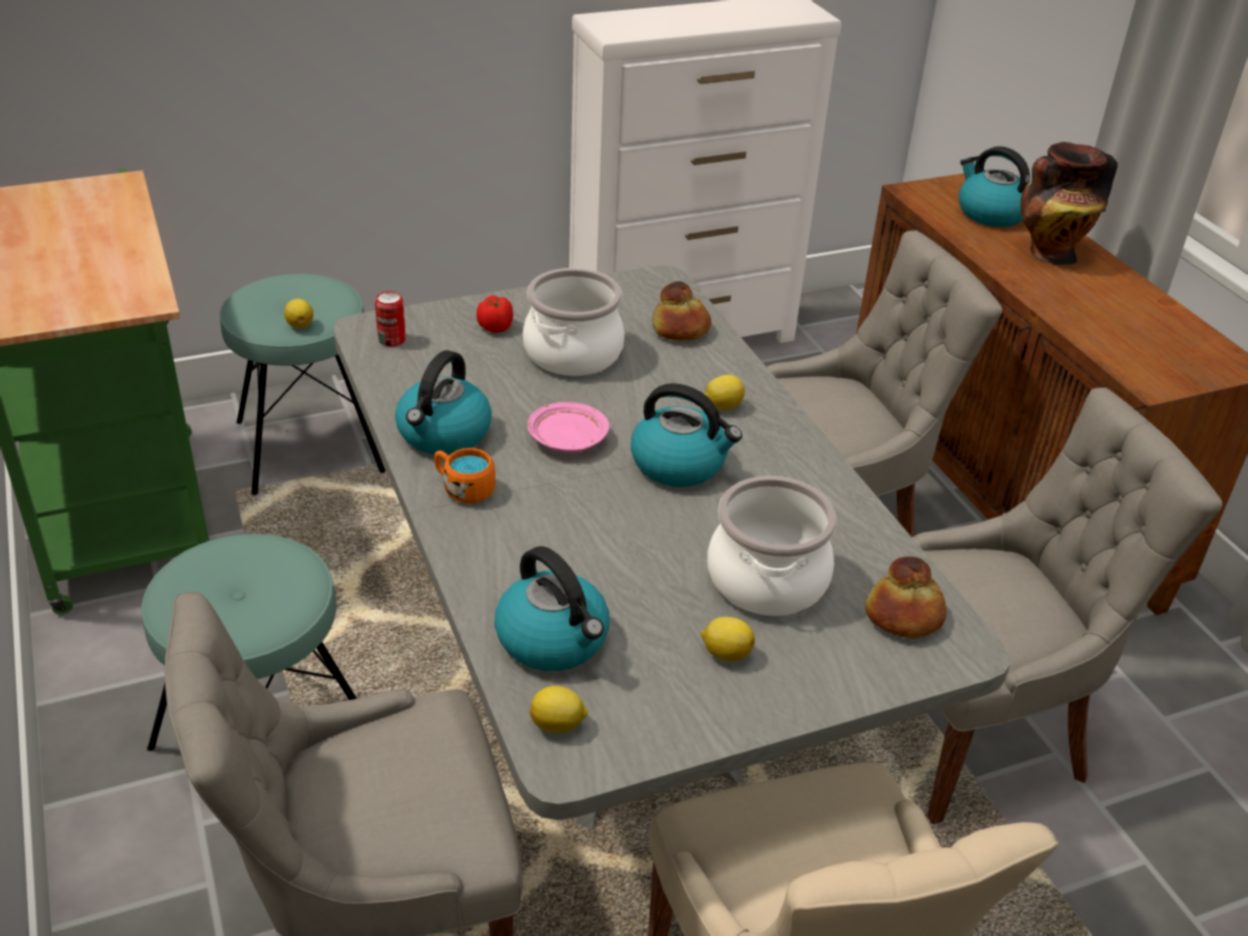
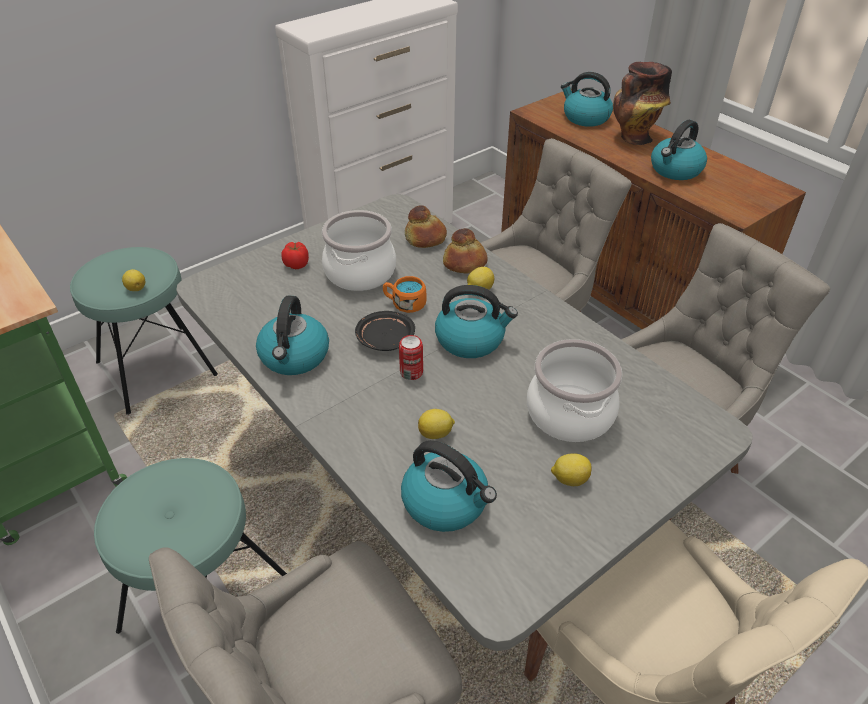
camera: 15 degrees left, 5 degrees up
(392, 340) = (225, 291): can -> can (411, 372)
(463, 488) = (327, 397): orange mug -> orange mug (404, 304)
(558, 725) = (481, 573): lemon -> lemon (436, 434)
(566, 439) = (384, 339): pink plate -> black plate
(903, 616) = (669, 416): bread -> bread (464, 263)
(1088, 308) = (675, 170): none -> kettle

